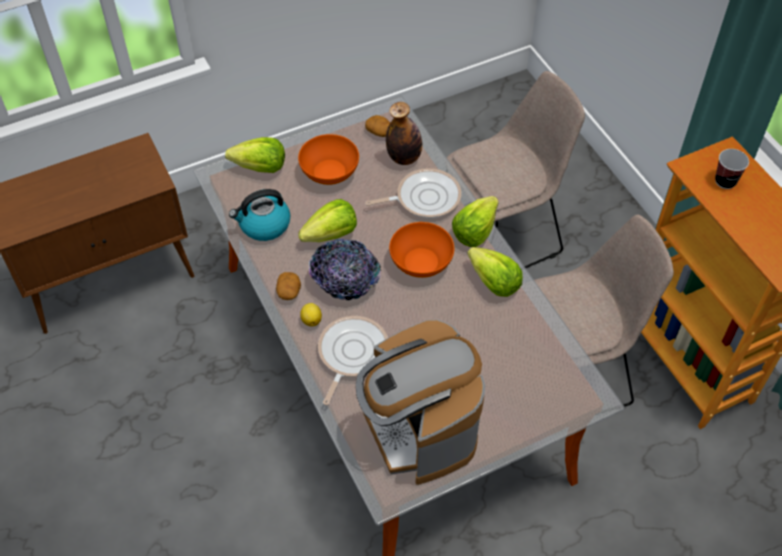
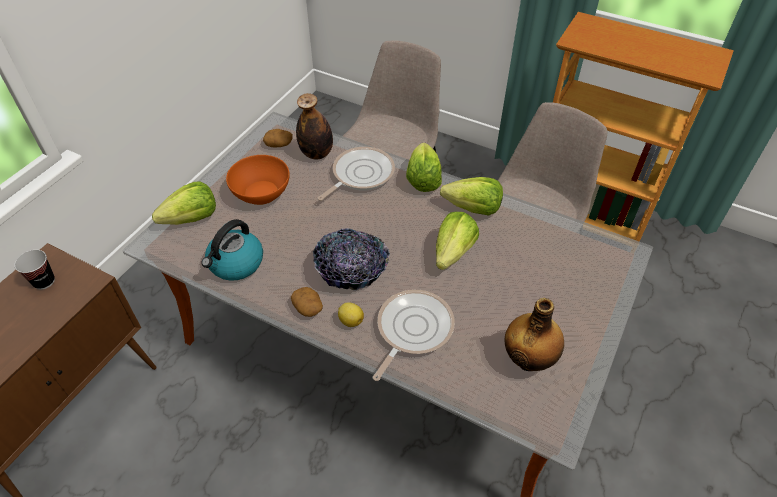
camera: 35 degrees left, 5 degrees down
(331, 235) = (306, 240): lettuce -> lettuce (453, 252)
(351, 354) = (412, 329): frying pan -> frying pan turned 45 degrees clockwise
(419, 430) = (529, 359): coffee machine -> bottle
(421, 262) = (402, 223): orange bowl -> none
(725, 181) = (606, 38): cup -> cup (44, 281)

